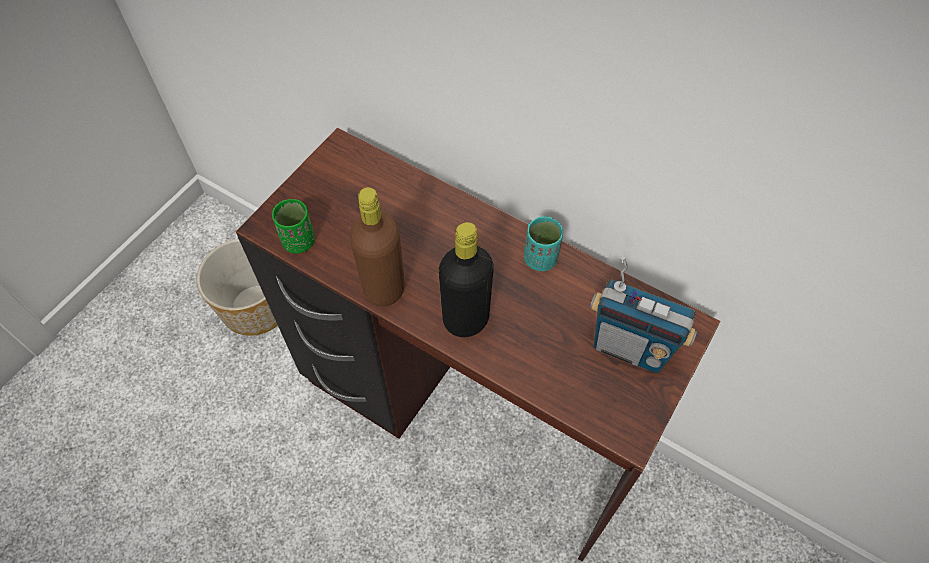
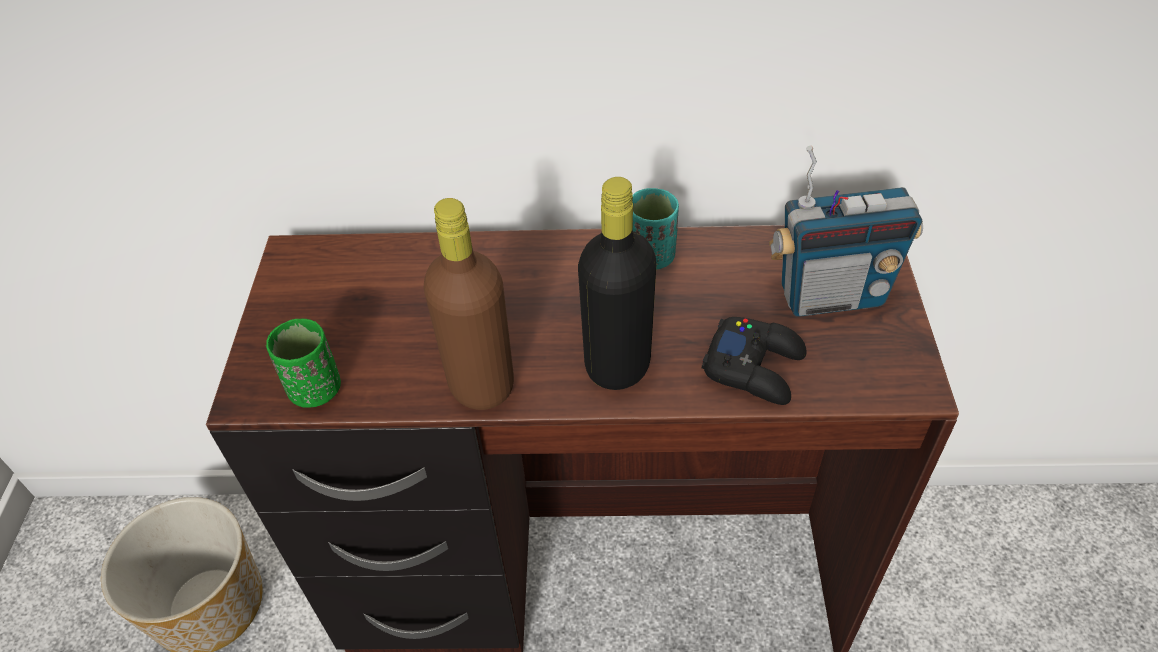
camera: 30 degrees left, 10 degrees down
(544, 366) = (755, 367): none -> black game controller

